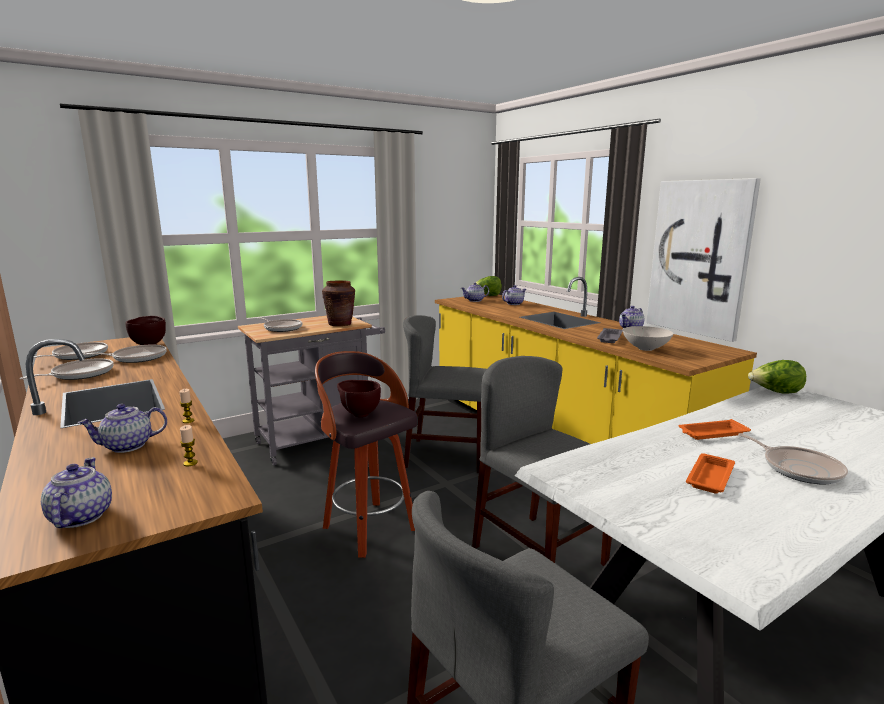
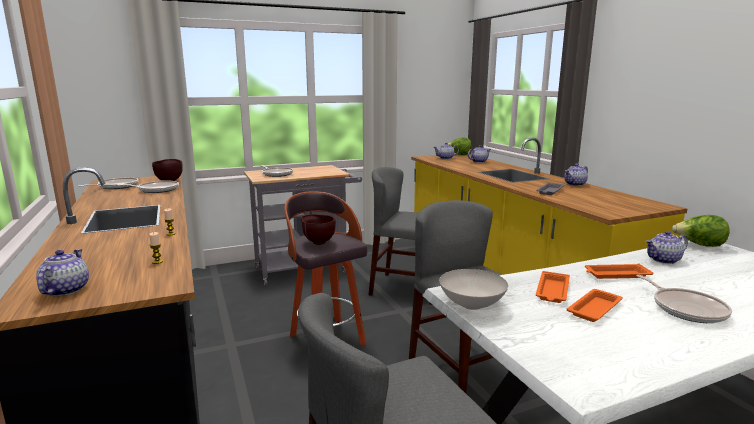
camera: 10 degrees right, 0 degrees up
(80, 374) = (111, 199): frying pan -> none
(127, 446) = (119, 248): teapot -> teapot (663, 260)
(340, 324) = (324, 173): brown vase -> none
(646, 348) = (579, 200): white bowl -> white bowl (472, 304)
(657, 459) = (552, 291): none -> orange tray
(699, 258) = (642, 120): picture -> none

